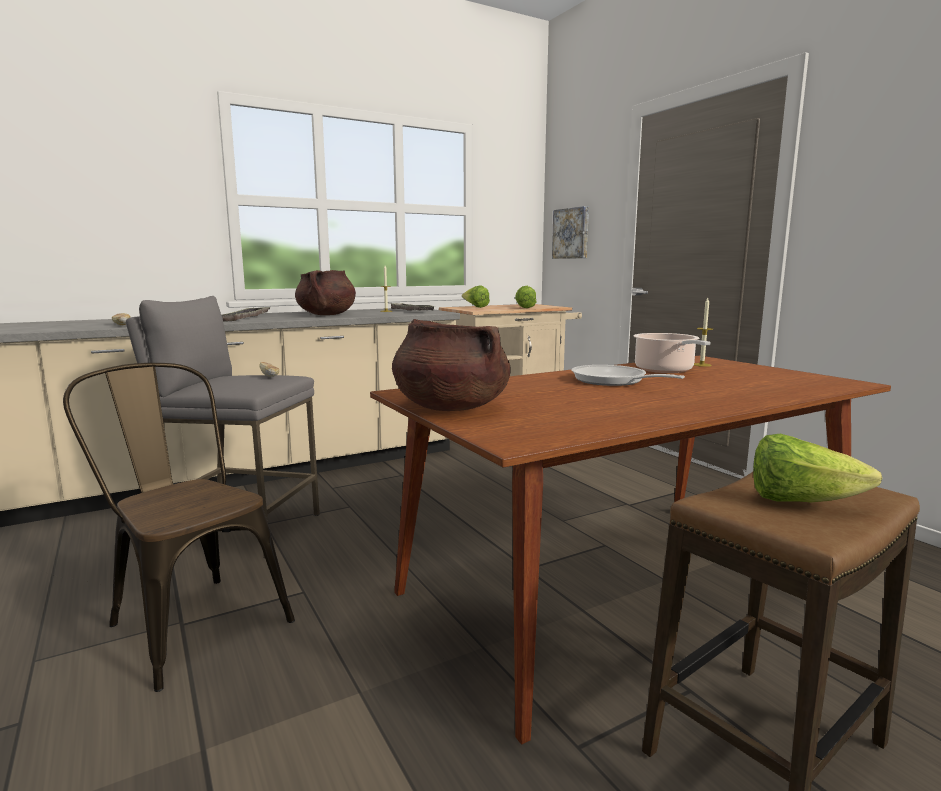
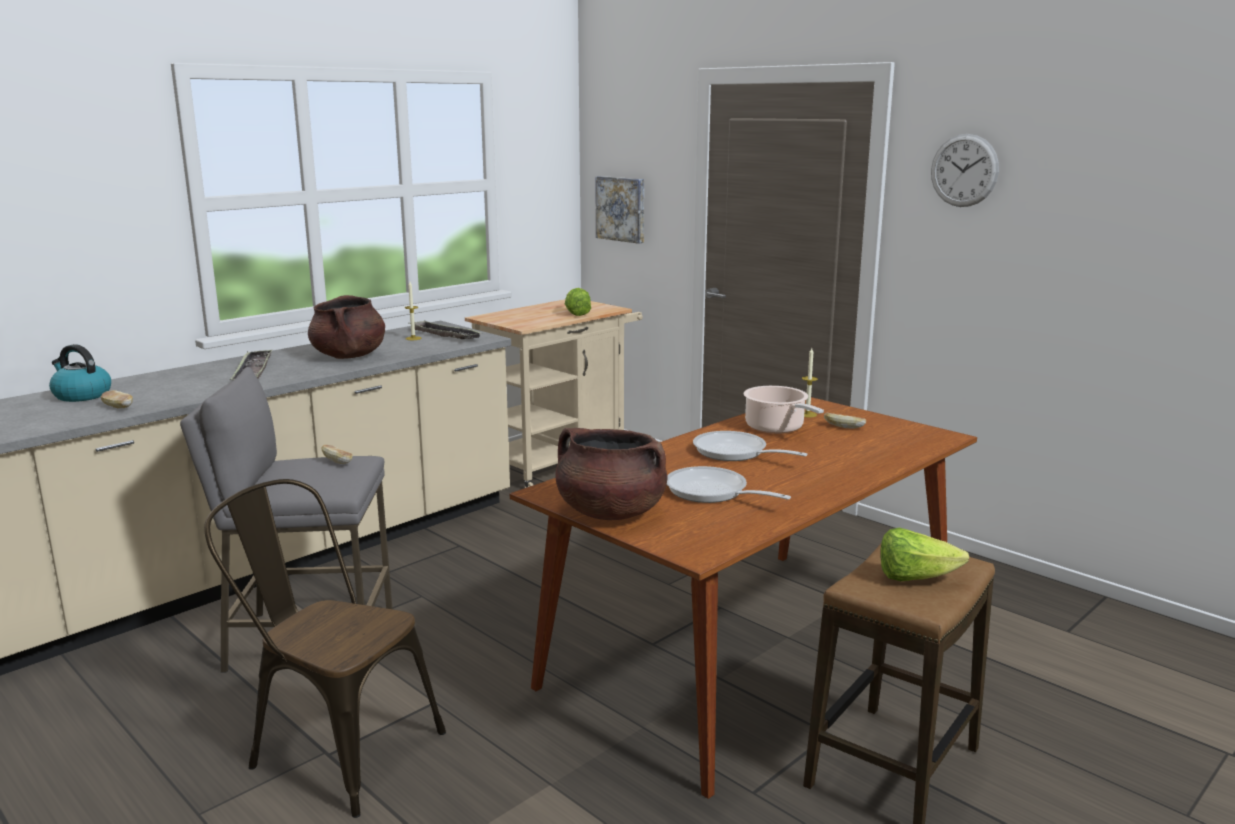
camera: 15 degrees left, 5 degrees up
(112, 321) = (81, 395): none -> kettle
(475, 307) = (512, 315): lettuce -> none
(569, 402) = (712, 492): none -> frying pan
(737, 373) = (844, 427): none -> bread
(880, 139) = (964, 170): none -> wall clock

